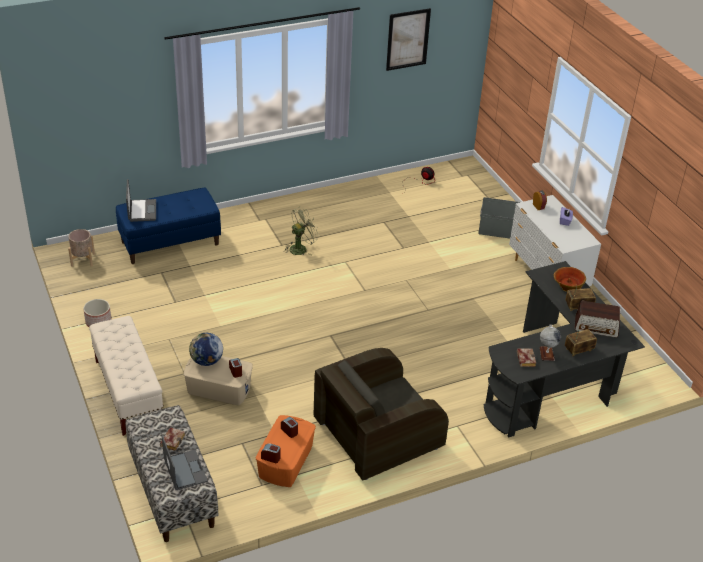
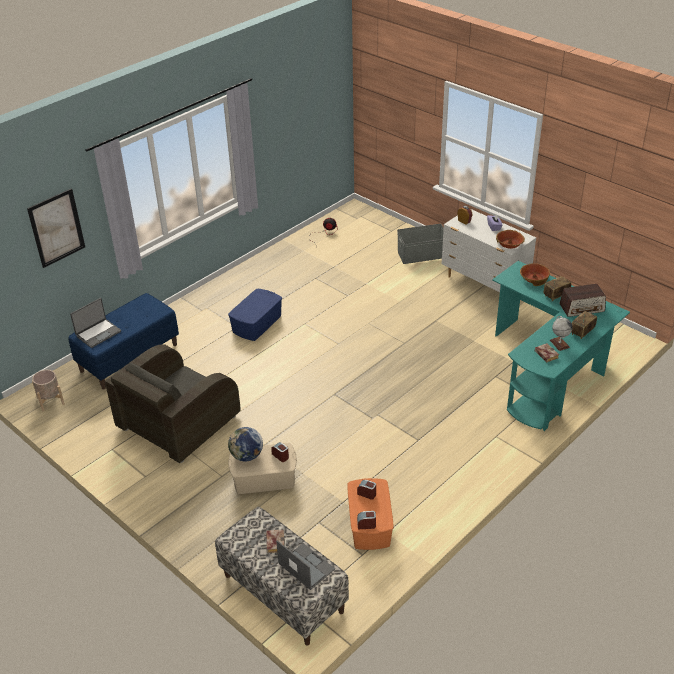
camera: 20 degrees left, 0 degrees up
(98, 322) = (105, 456): planter -> none
(128, 392) = (178, 513): beige bench -> none
(141, 211) = (98, 333): laptop -> laptop turned 75 degrees clockwise
(301, 248) = (256, 324): green fan -> blue storage box
(377, 435) = (434, 469): brown armchair -> brown armchair (178, 423)
(408, 39) = (291, 101): picture -> picture (56, 228)
(553, 384) = (549, 372): black desk -> turquoise desk
(567, 243) = (509, 244): none -> bowl

